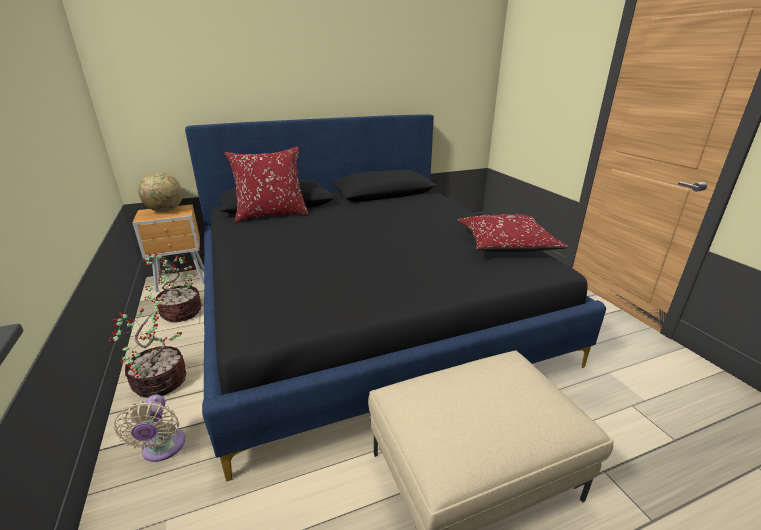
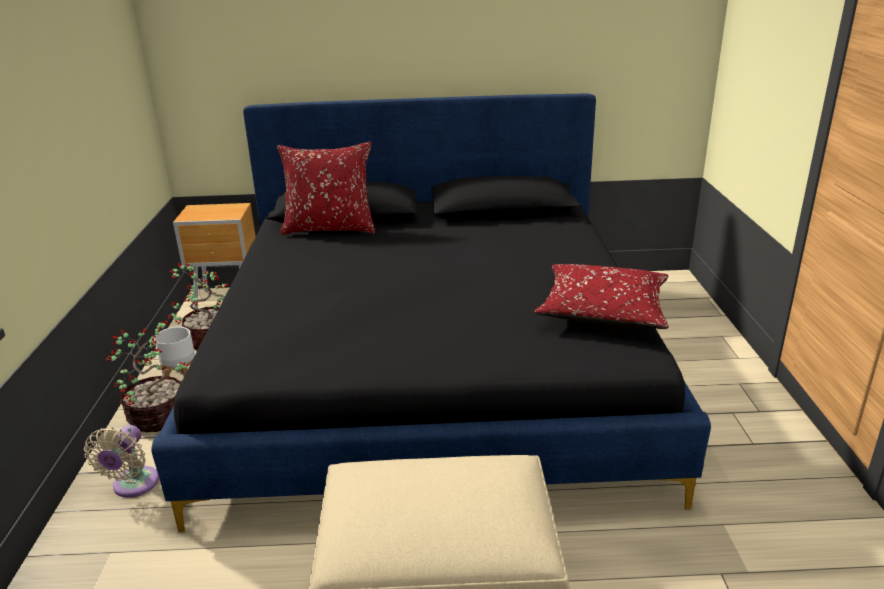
camera: 20 degrees right, 0 degrees up
(165, 210) = (215, 209): globe -> none
(167, 343) = (181, 375): none -> white planter

